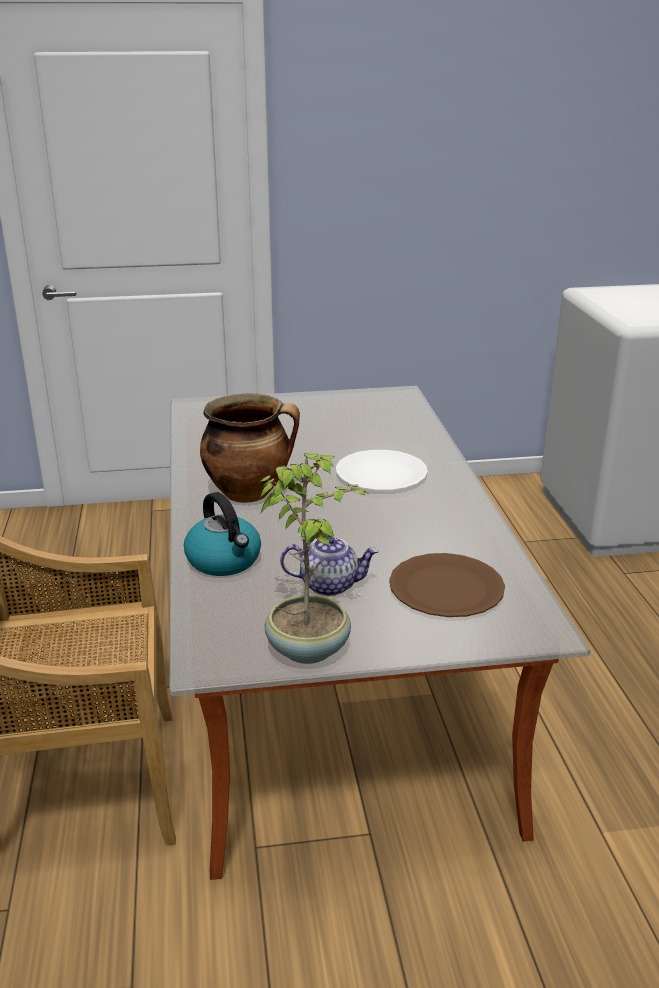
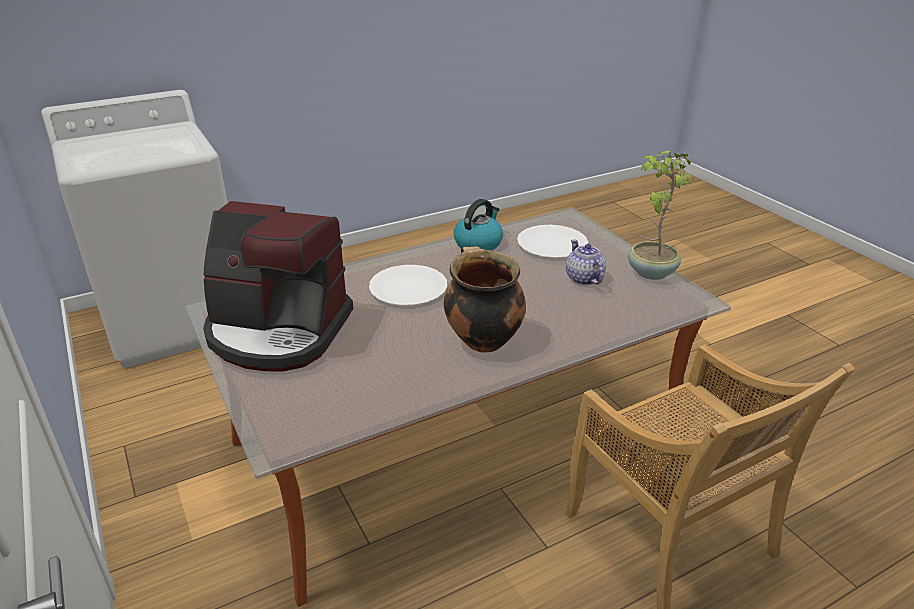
camera: 110 degrees left, 5 degrees up
(224, 561) = (592, 323): kettle -> kettle (478, 243)
(339, 413) = (278, 332): none -> coffee machine
(446, 588) = (552, 244): brown plate -> white plate

